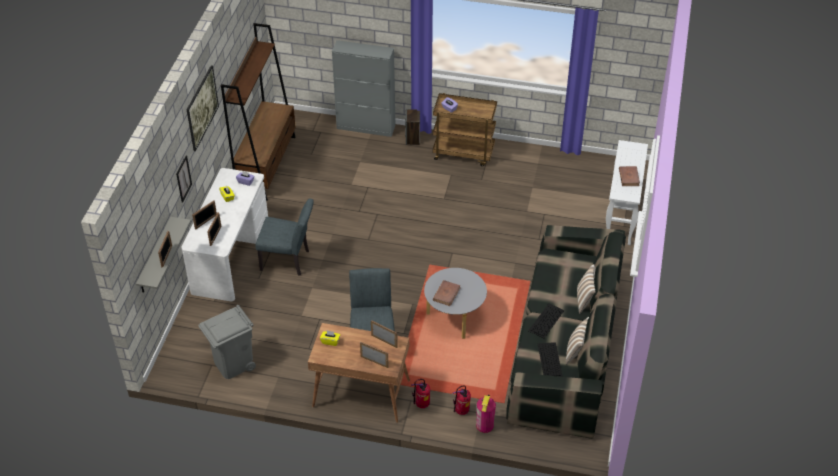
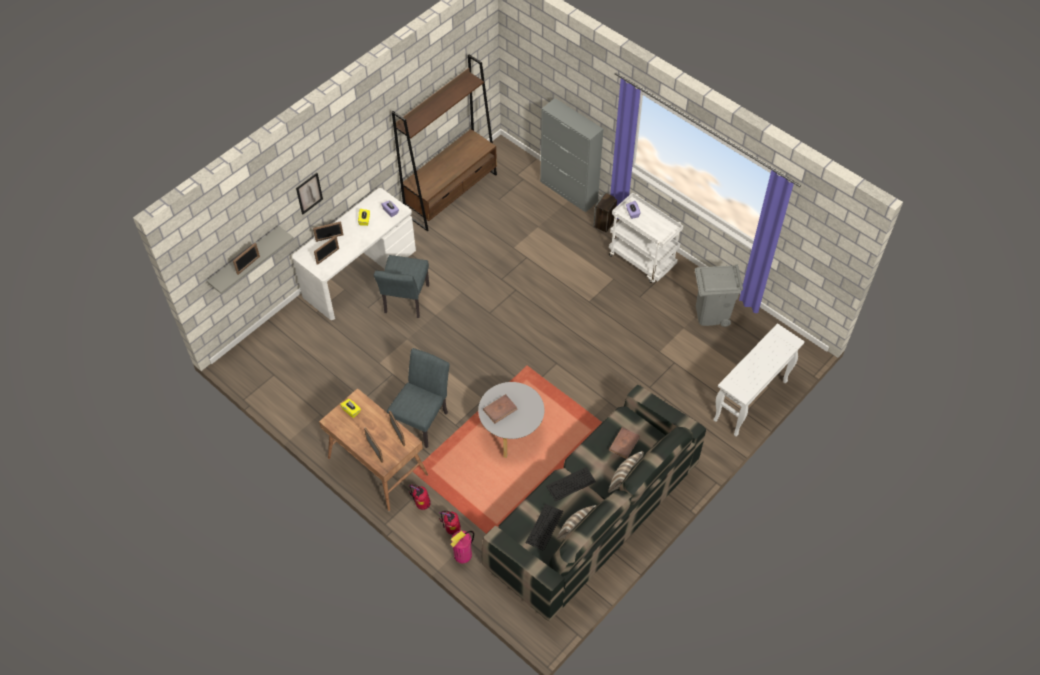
camera: 30 degrees right, 10 degrees up
(204, 118) = (357, 139): picture -> none
(233, 364) = (291, 382): grey trash can -> grey trash can (711, 314)
(289, 261) = (405, 302): grey chair -> grey chair turned 60 degrees clockwise
(464, 153) = (642, 260): brown cart -> white cart
(629, 177) = (755, 370): brown book -> brown book (624, 444)

